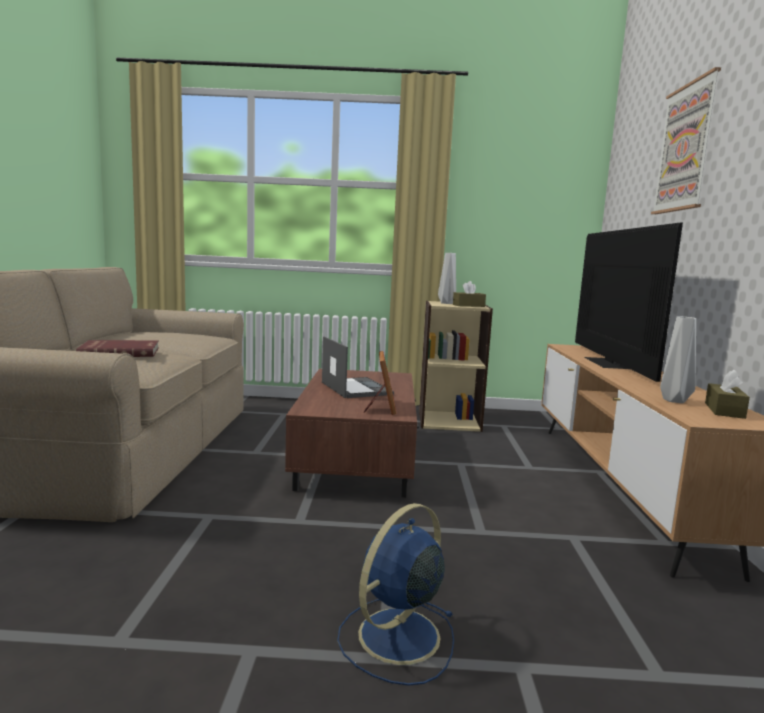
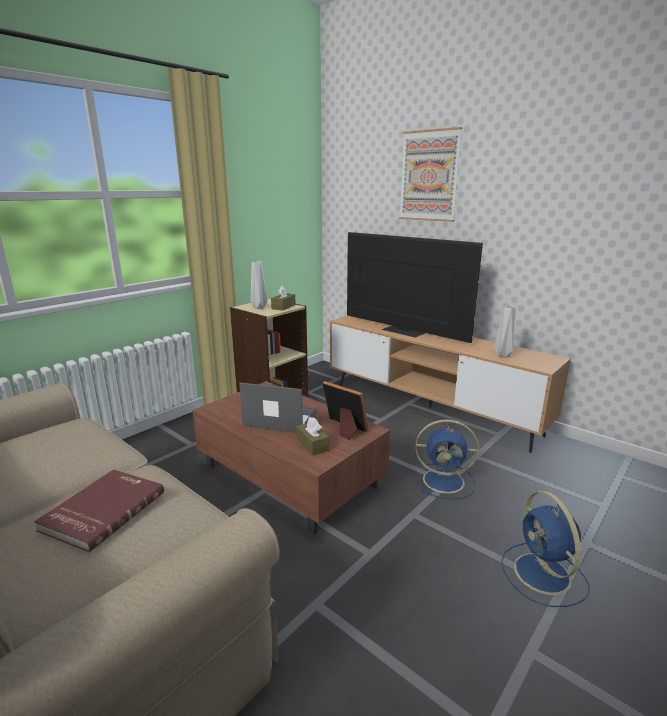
camera: 50 degrees left, 10 degrees up
(481, 530) = (445, 481): none -> blue fan
(724, 410) = (527, 354): brown tissue box -> brown tissue box (312, 445)

